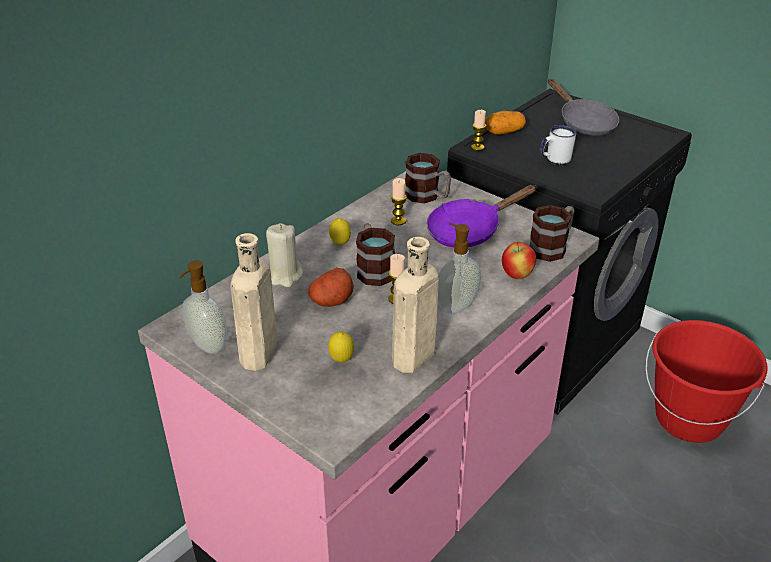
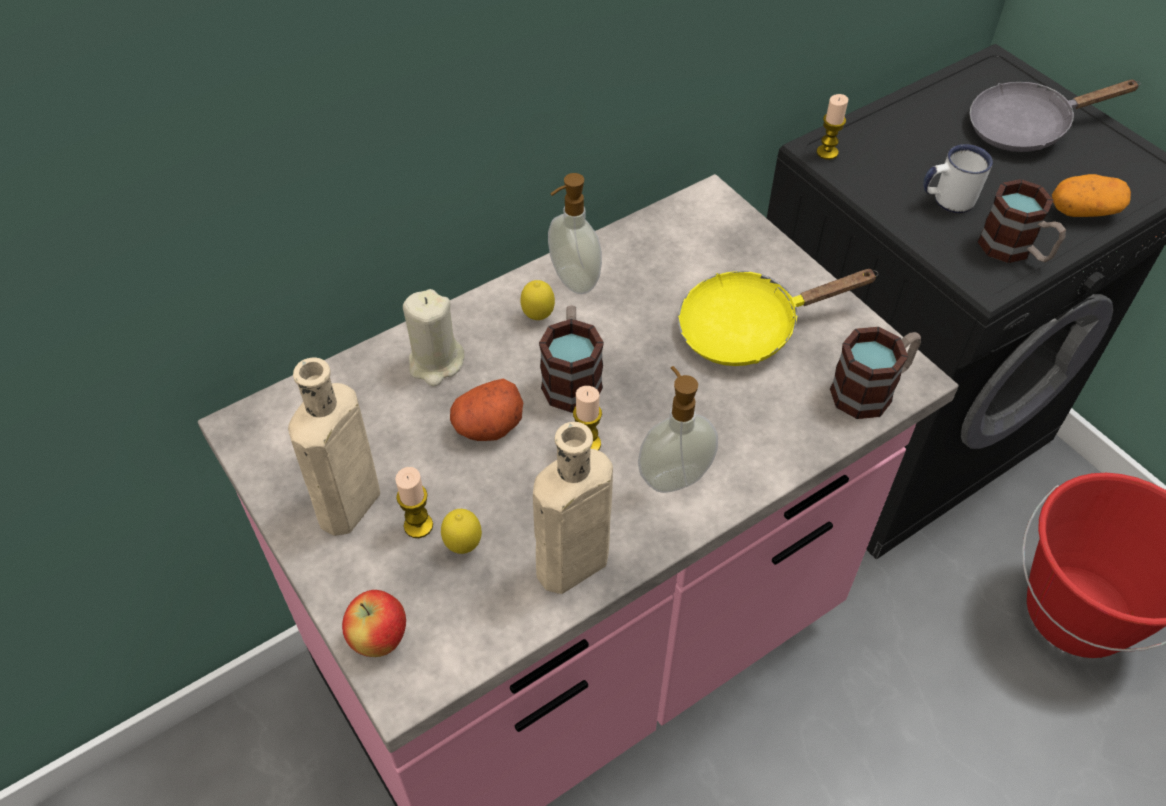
camera: 15 degrees right, 15 degrees up
(207, 346) = (282, 473): soap dispenser -> soap dispenser (573, 281)
(398, 221) = (643, 287): candle -> candle (418, 525)
(428, 197) = (707, 246): mug -> mug (1015, 250)
(469, 230) = (749, 328): purple frying pan -> yellow frying pan
(504, 132) = (883, 127): potato -> potato (1083, 211)
(517, 275) = (792, 436): apple -> apple (379, 640)
(583, 123) = (1026, 128): grey frying pan -> grey frying pan turned 90 degrees clockwise

